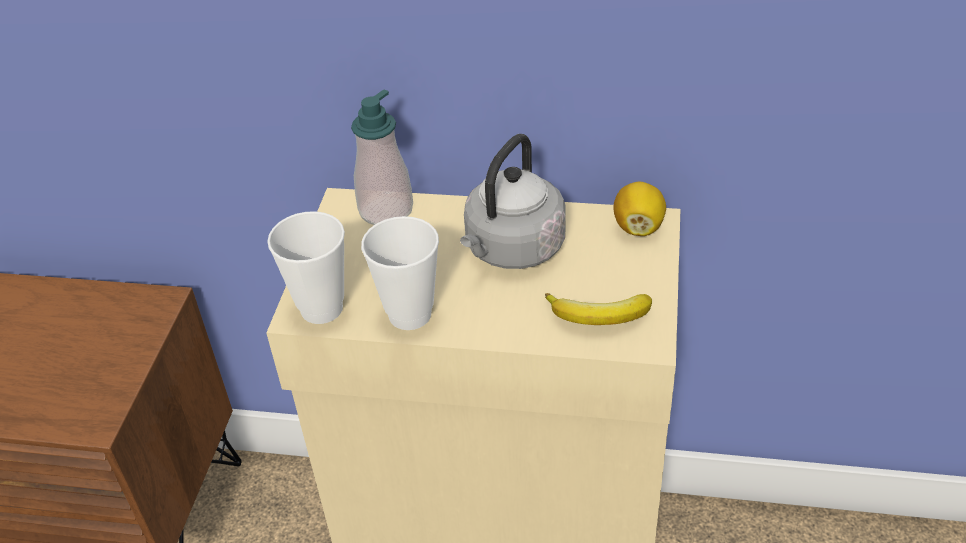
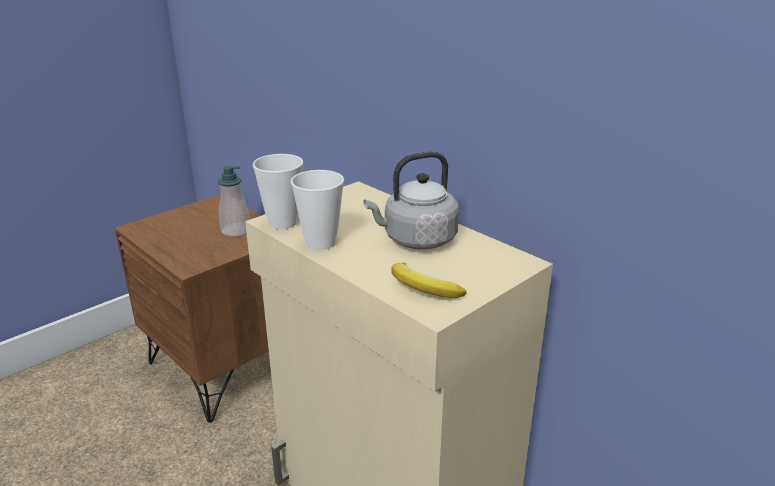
camera: 35 degrees right, 15 degrees down
(386, 210) = (373, 199): soap dispenser -> soap dispenser (235, 231)
(638, 227) = (510, 260): lemon -> none

